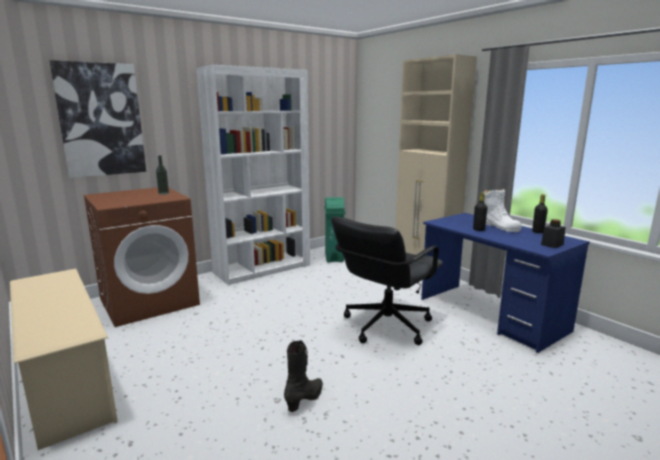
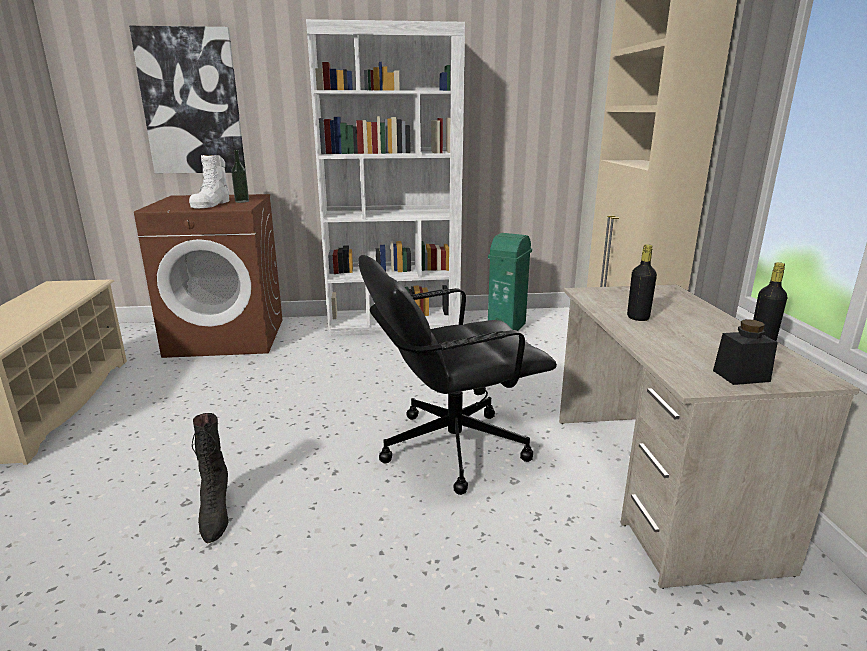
camera: 30 degrees right, 5 degrees up
(305, 399) = (215, 515): black boot -> black boot turned 105 degrees clockwise
(491, 315) = (654, 485): blue desk -> beige desk
(499, 226) = (693, 320): white boot -> white boot (211, 204)

